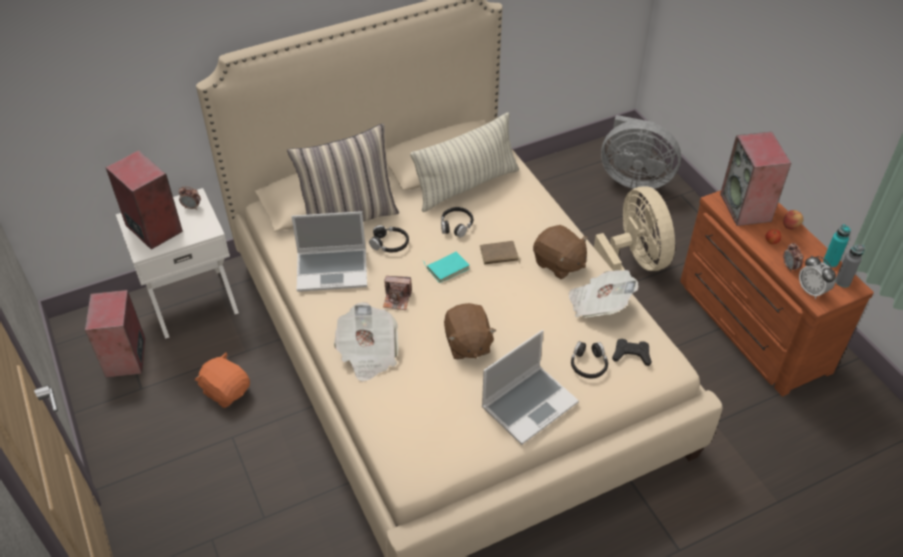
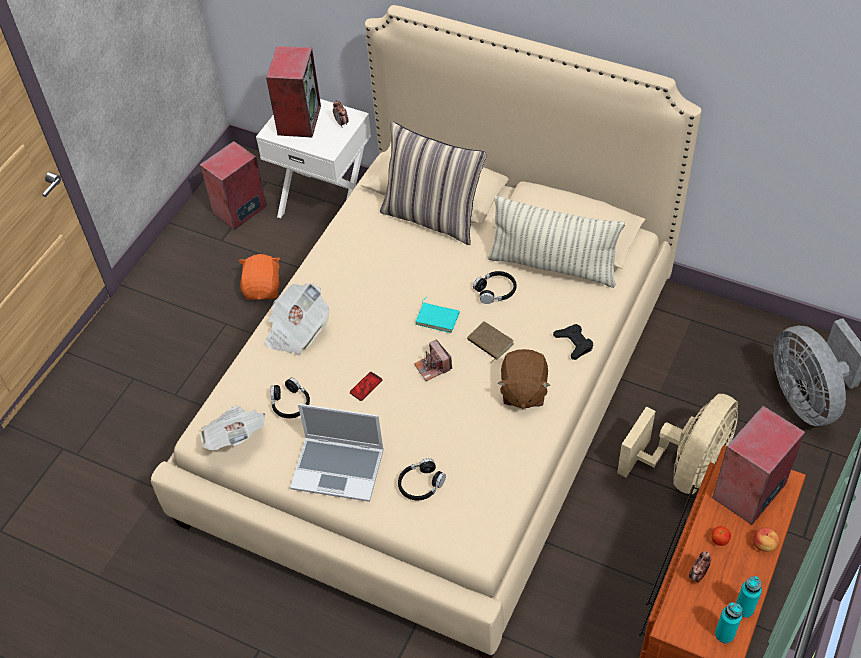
camera: 55 degrees right, 5 degrees up
(333, 270) = (363, 249): laptop -> none
(390, 244) = (428, 263): black headphones -> black headphones (290, 403)
(397, 299) = (370, 310): camera -> camera (433, 367)
(467, 344) = (366, 386): brown plush toy -> phone
(599, 305) = (501, 450): newspaper -> newspaper (235, 436)
(631, 355) = (463, 510): black game controller -> black game controller (574, 343)
(811, 290) = (682, 612): alarm clock -> none
(842, 282) = (724, 634): grey bottle -> turquoise bottle

